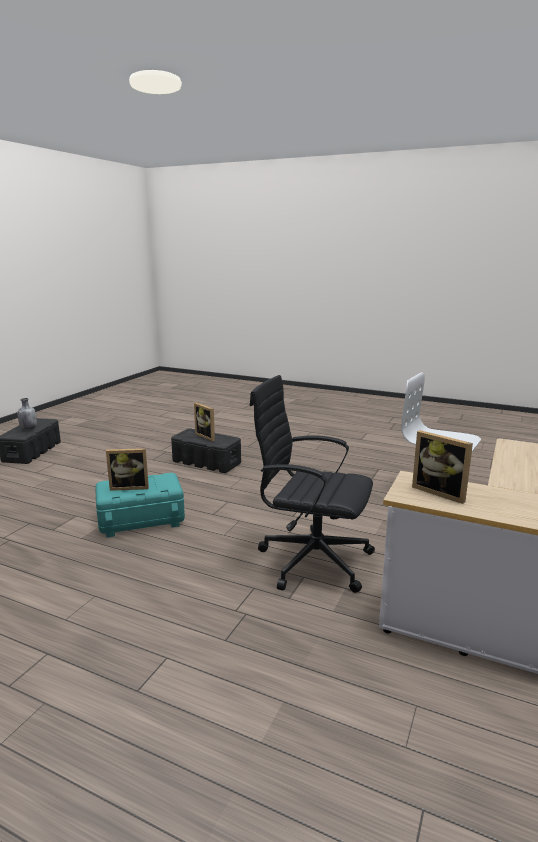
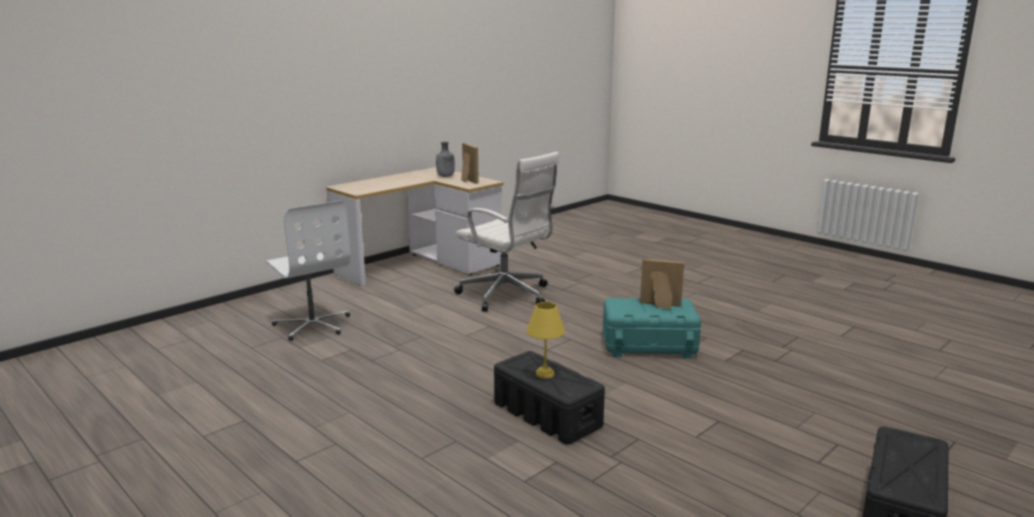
camera: 160 degrees left, 0 degrees up
(28, 429) = (903, 456): grey bottle -> grey bottle (445, 176)
(207, 436) = (544, 374): picture frame -> yellow table lamp
(311, 560) = (507, 296): black office chair -> white office chair

